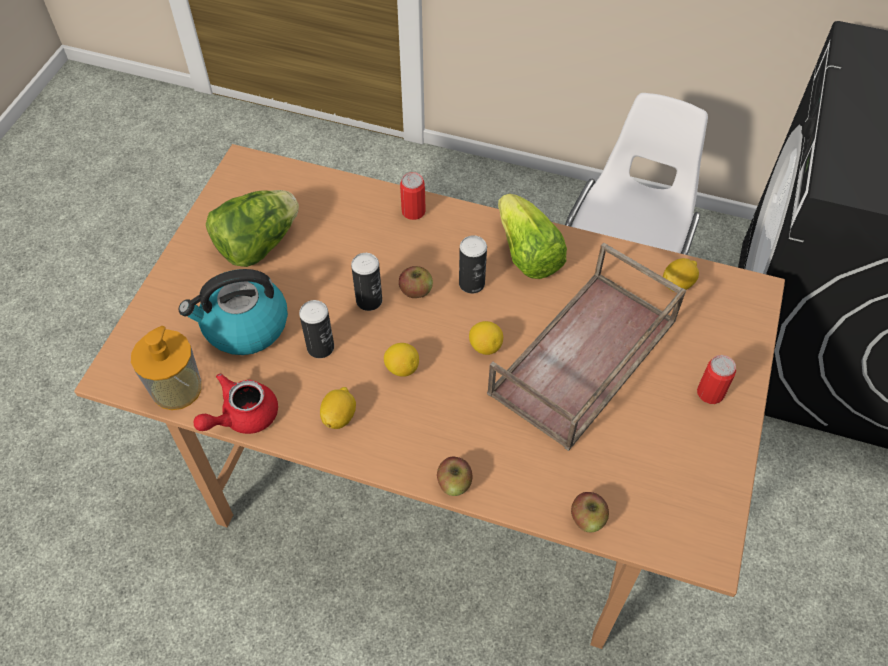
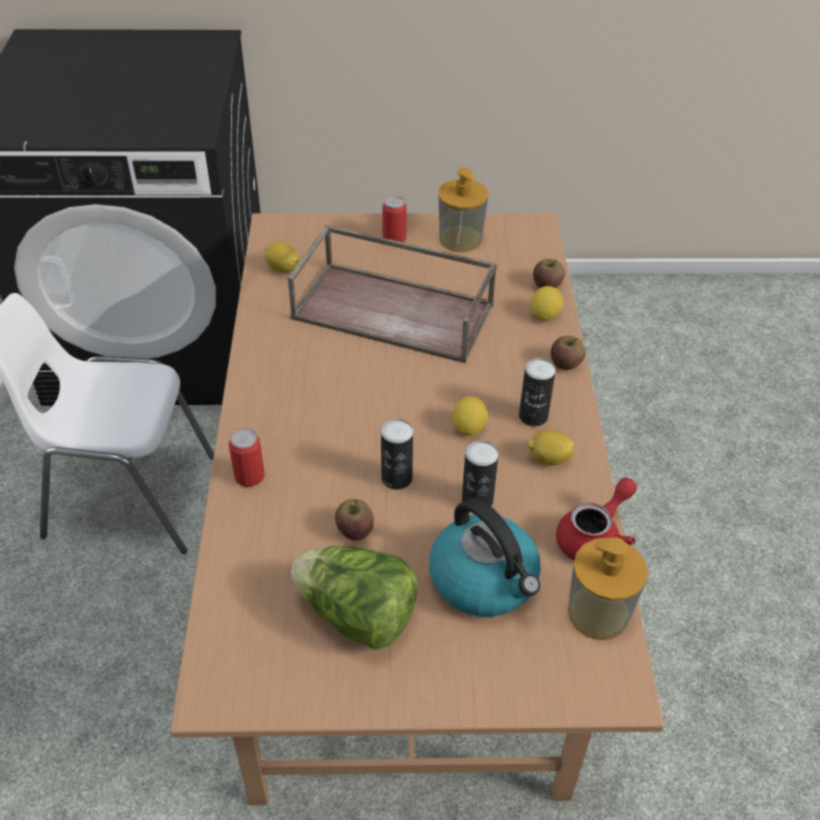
camera: 110 degrees left, 10 degrees down
(242, 416) = (595, 537): red teapot -> red teapot turned 75 degrees counterclockwise
(416, 290) = (366, 443): apple -> apple (354, 530)
(471, 283) = (338, 402): can -> can (533, 416)
(485, 346) = (413, 375): lemon -> lemon (544, 315)
(527, 254) = (282, 370): lettuce -> none
(697, 459) = (460, 239): none -> soap dispenser

